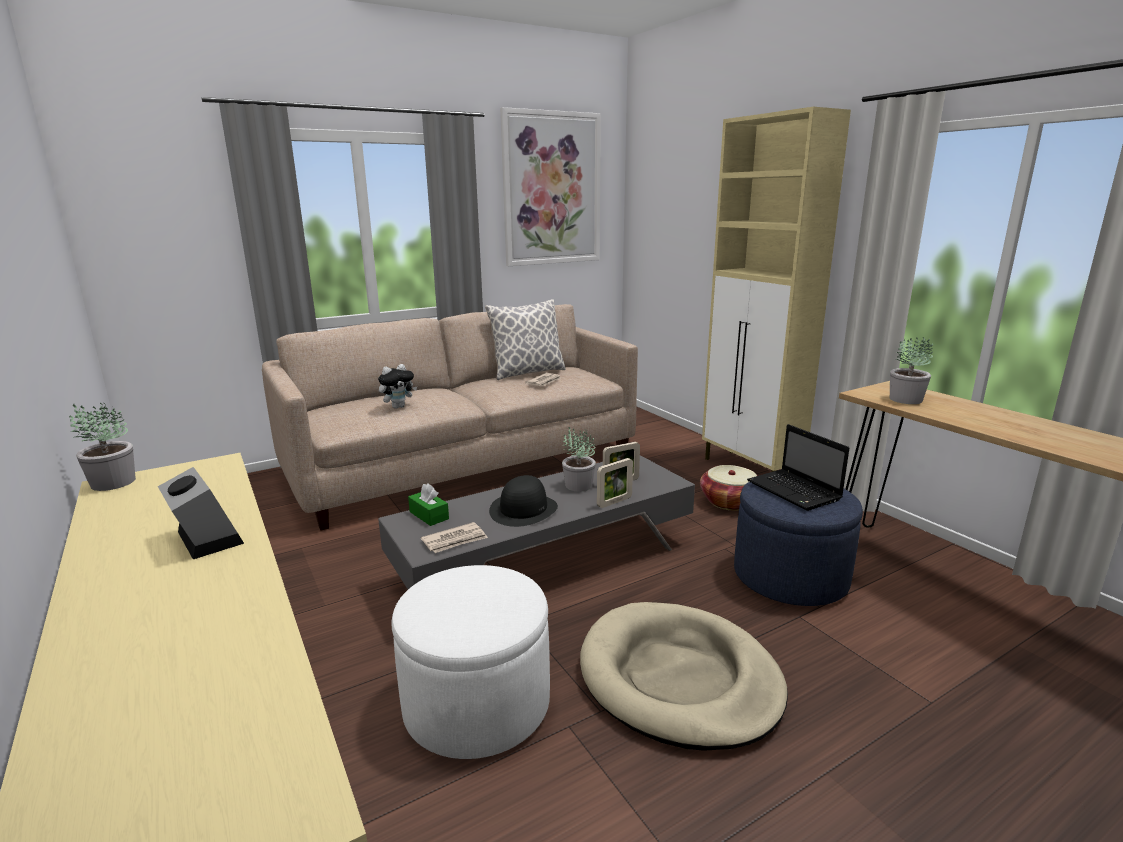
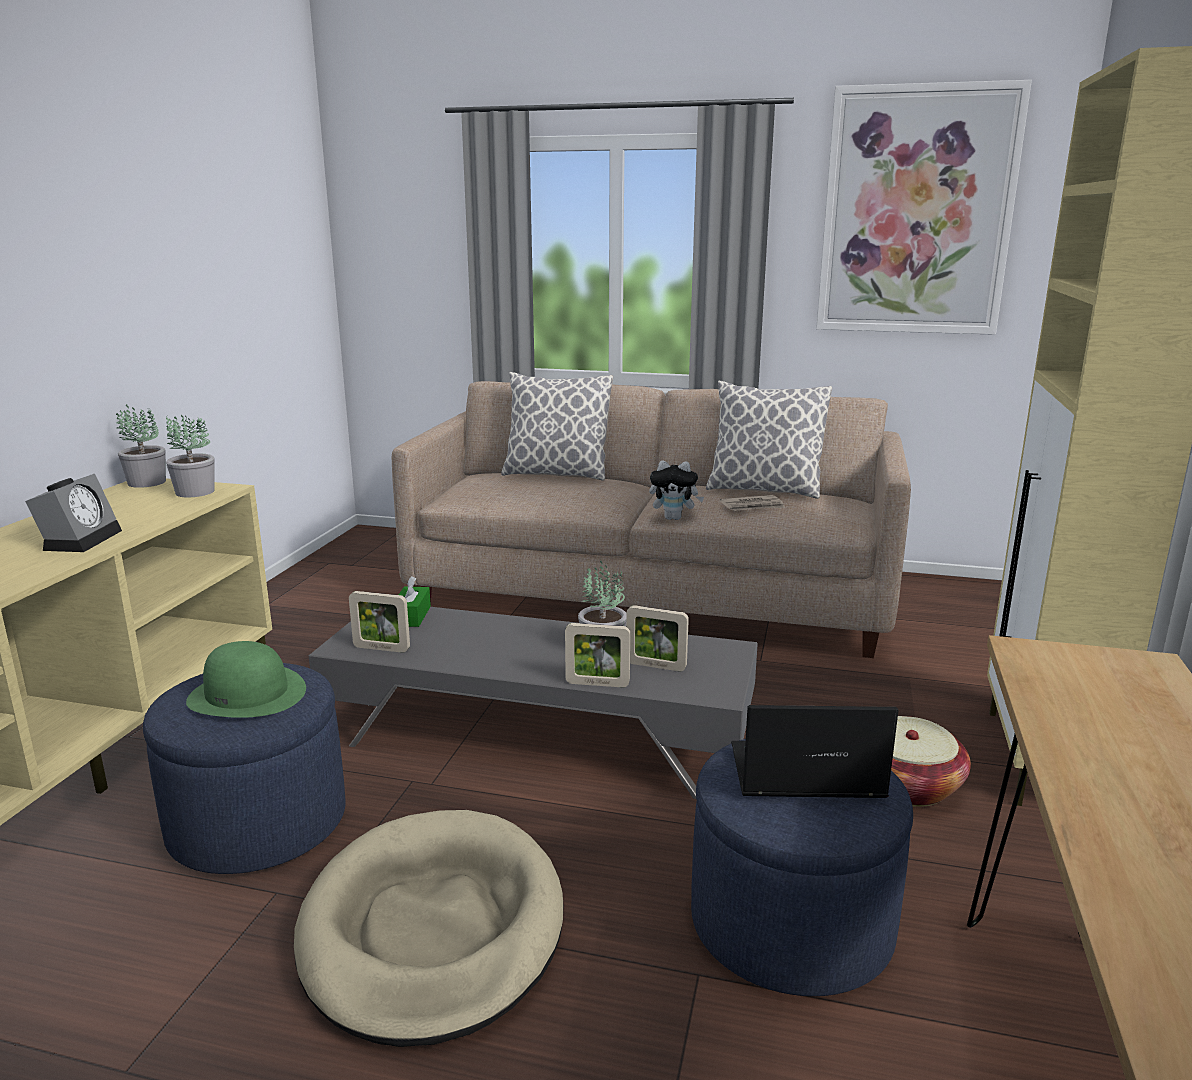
camera: 45 degrees right, 0 degrees up
(383, 395) = (556, 474): none -> pillow
(398, 407) = (537, 490): plush toy -> plush toy (674, 518)
(455, 540) = (381, 648): newspaper -> picture frame
(473, 597) = (247, 694): none -> green hat
(477, 704) = (258, 822): white ottoman -> blue ottoman
(523, 509) = (496, 648): black hat -> none
(795, 491) = (802, 775): laptop -> laptop turned 75 degrees clockwise
(906, 399) = (1083, 690): potted plant -> potted plant (194, 492)

